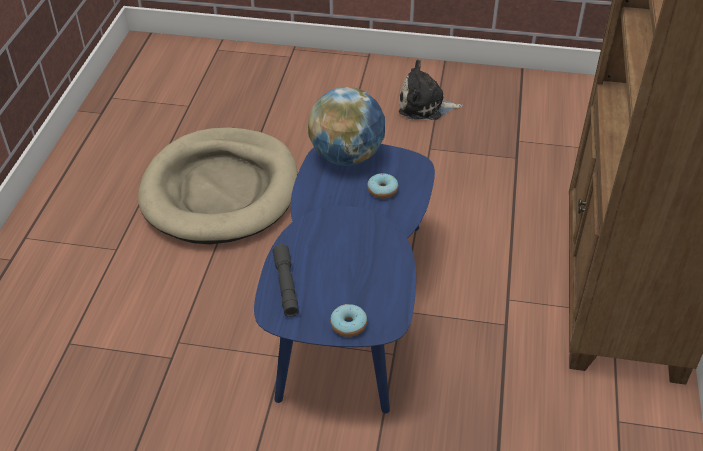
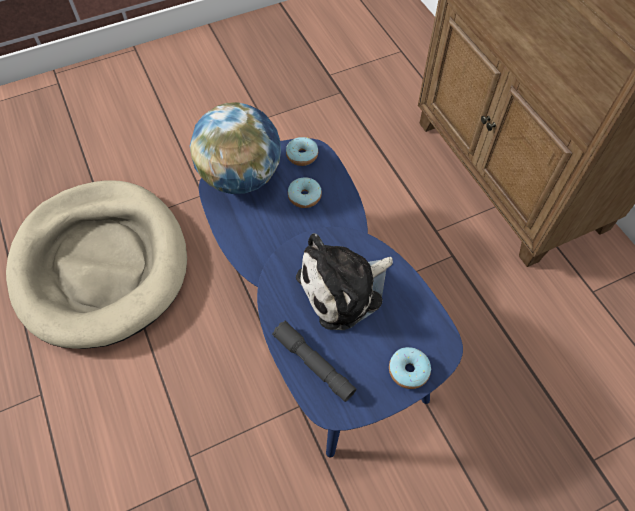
camera: 35 degrees left, 15 degrees up
(406, 163) = (302, 155): none -> donut
(425, 106) = (226, 77): plush toy -> plush toy (344, 288)

